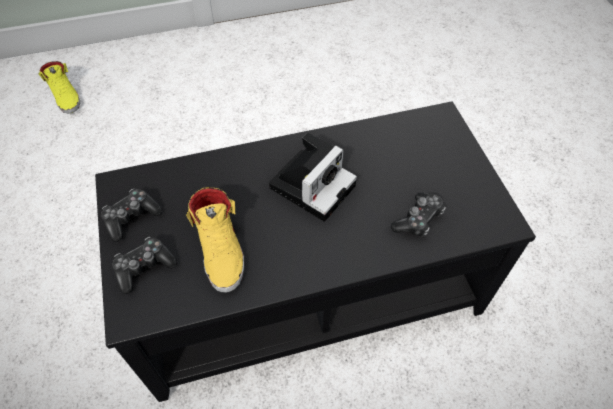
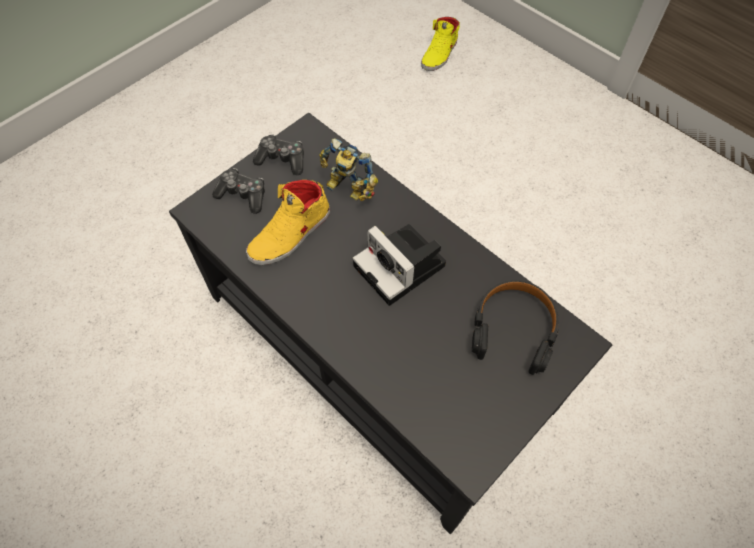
camera: 60 degrees right, 5 degrees up
(207, 185) = (347, 190): none -> toy robot
(313, 184) = (402, 267): camera -> camera turned 45 degrees clockwise
(410, 144) = (513, 329): none -> black headphones
(418, 220) = (420, 377): game controller -> none

